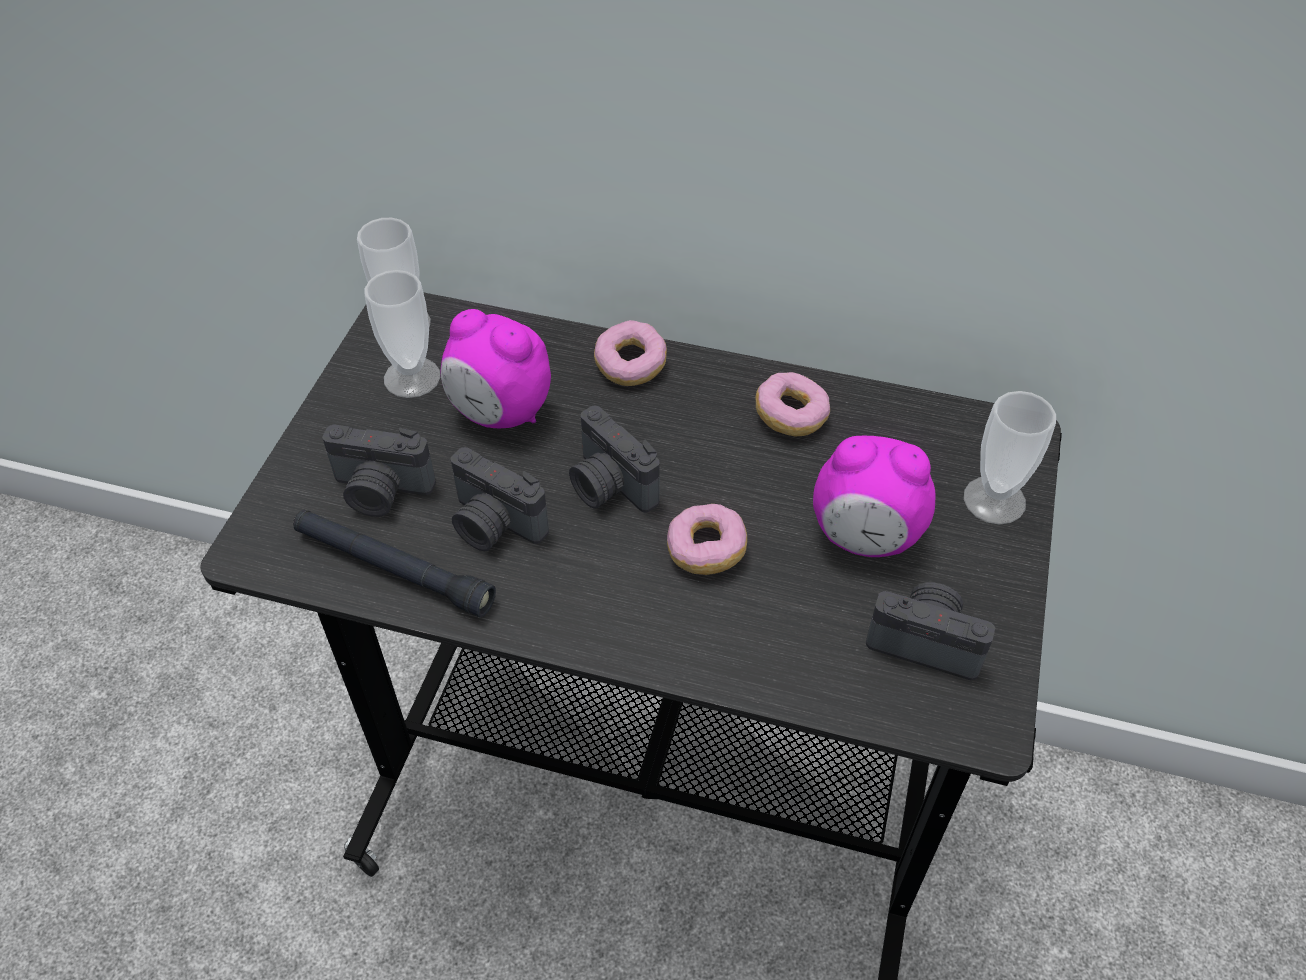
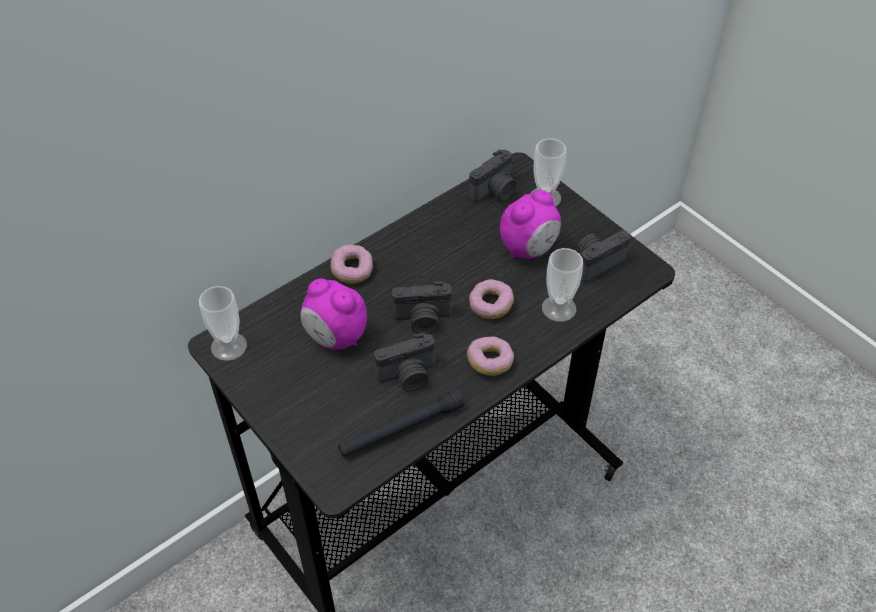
camera: 55 degrees left, 0 degrees up
(380, 492) = (344, 412): camera -> camera (495, 191)
(412, 377) = (274, 361): cup -> cup (559, 308)
(500, 413) = (335, 337): alarm clock -> alarm clock turned 60 degrees clockwise
(791, 416) = (440, 232): donut -> donut (490, 362)

